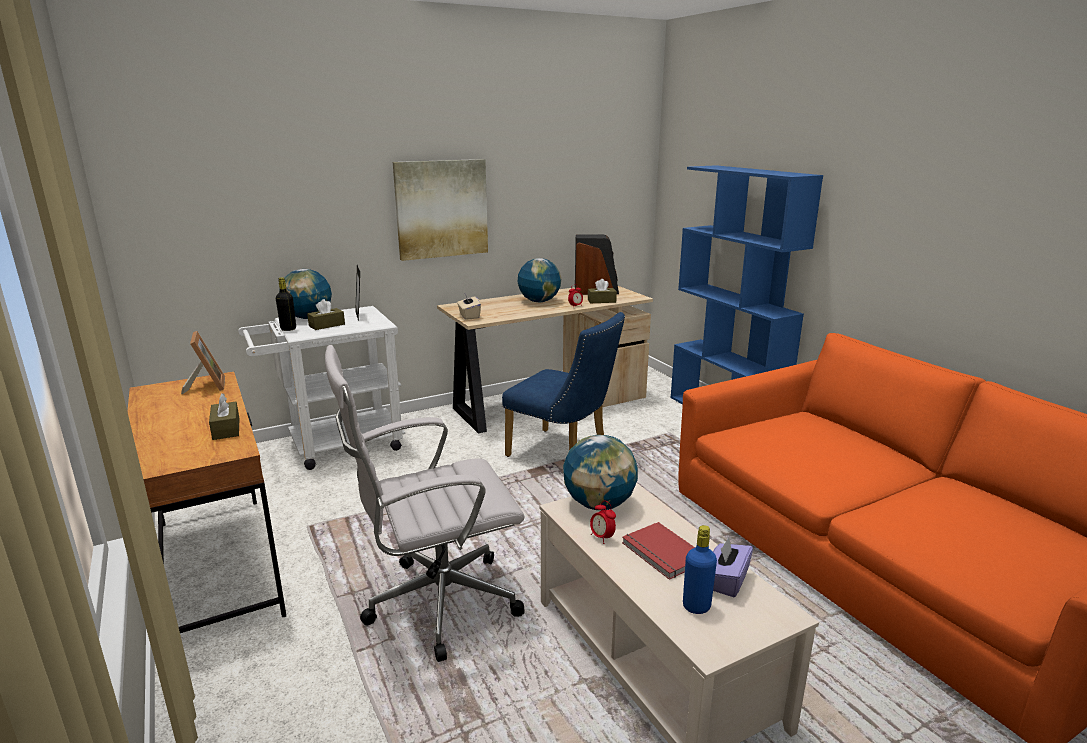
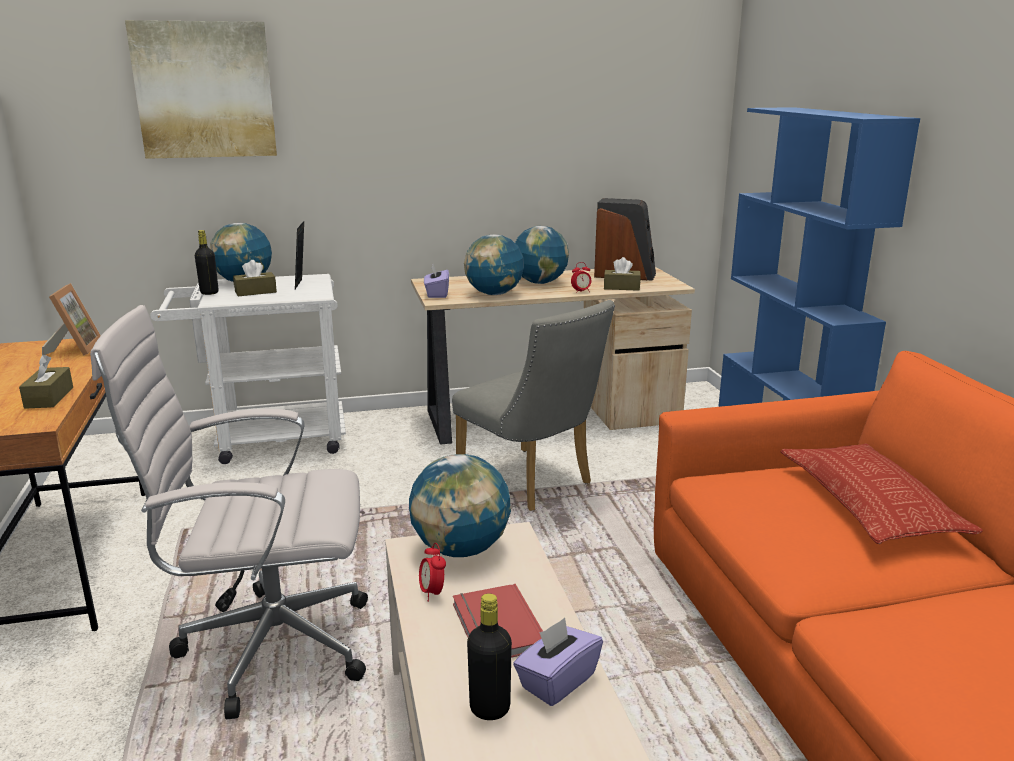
camera: 15 degrees right, 0 degrees up
(441, 209) = (420, 157): picture -> picture (205, 90)
(469, 316) = (437, 294): beige tissue box -> purple tissue box
(513, 313) = (494, 294): none -> globe
(564, 454) = (531, 483): blue chair -> grey chair
(696, 606) = (490, 709): blue bottle -> black bottle
(834, 437) = (869, 503): none -> pillow

